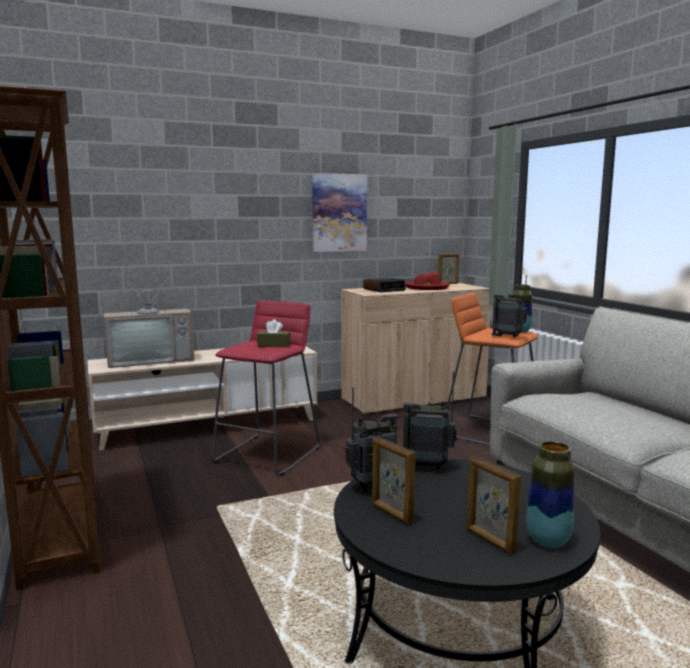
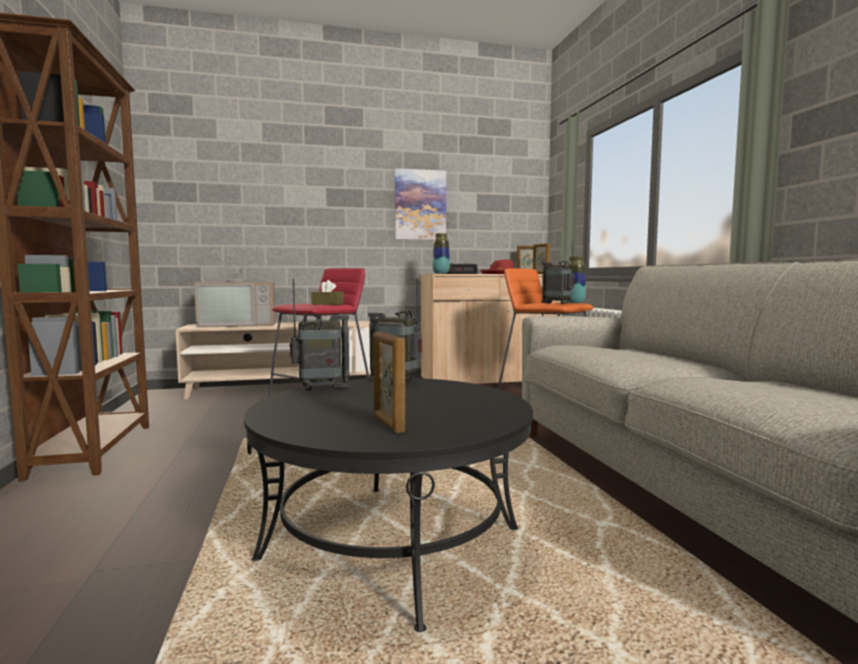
camera: 10 degrees right, 5 degrees down
(391, 514) = (312, 404): picture frame -> picture frame (540, 274)
(548, 541) = (453, 427): vase -> vase (441, 273)

